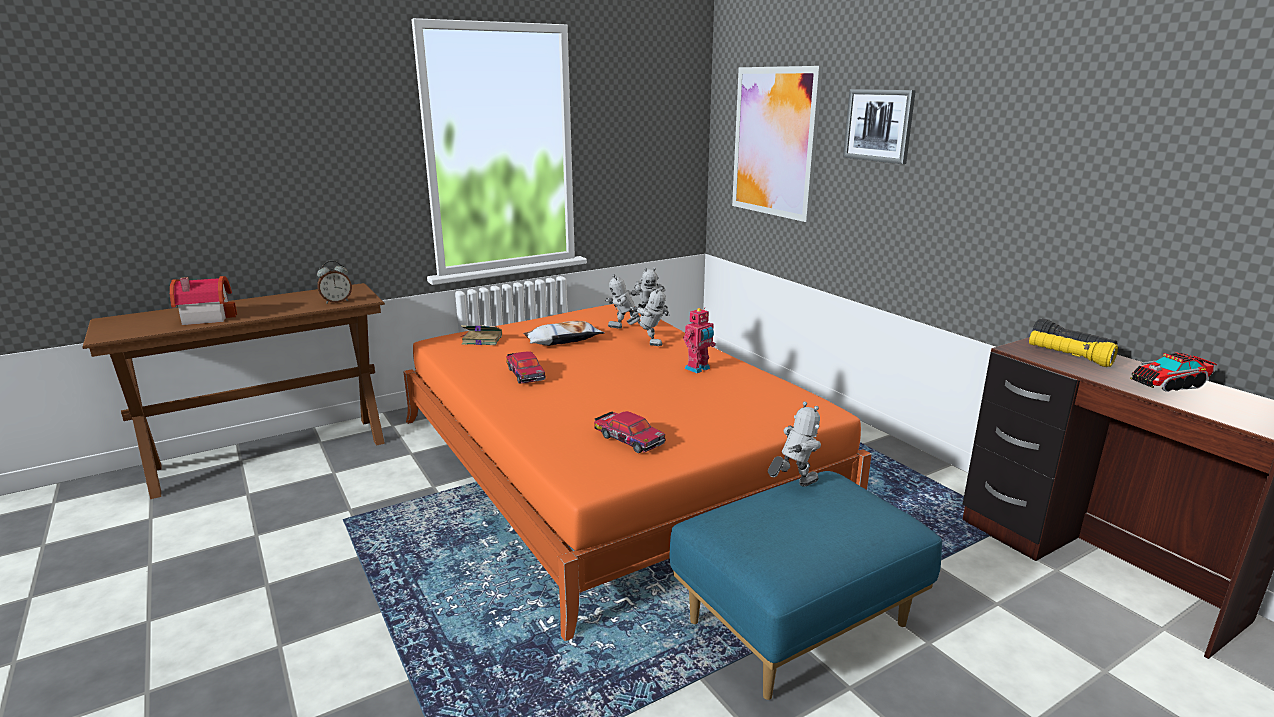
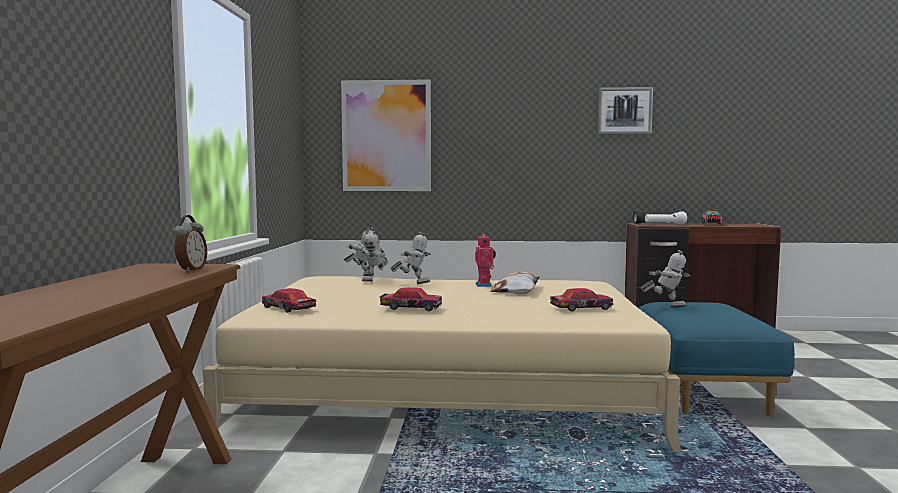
camera: 55 degrees left, 15 degrees down
(206, 317) = (76, 299): toy house -> none
(481, 340) = (288, 308): book -> toy car
(563, 340) = (356, 294): pillow -> pillow (516, 290)
(609, 463) = (447, 387): orange bed -> beige bed
(793, 485) = (666, 306): toy robot -> toy robot turned 105 degrees clockwise
(879, 125) = (487, 118): picture -> picture (624, 111)
(1068, 357) = (665, 224): yellow flashlight -> white flashlight

